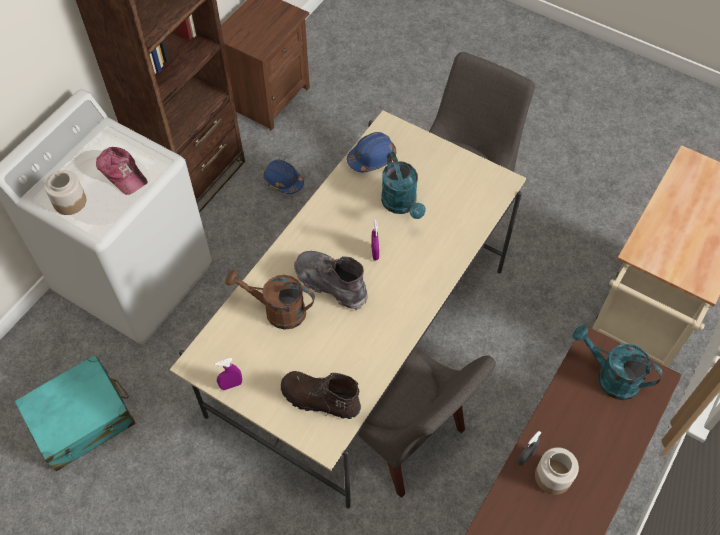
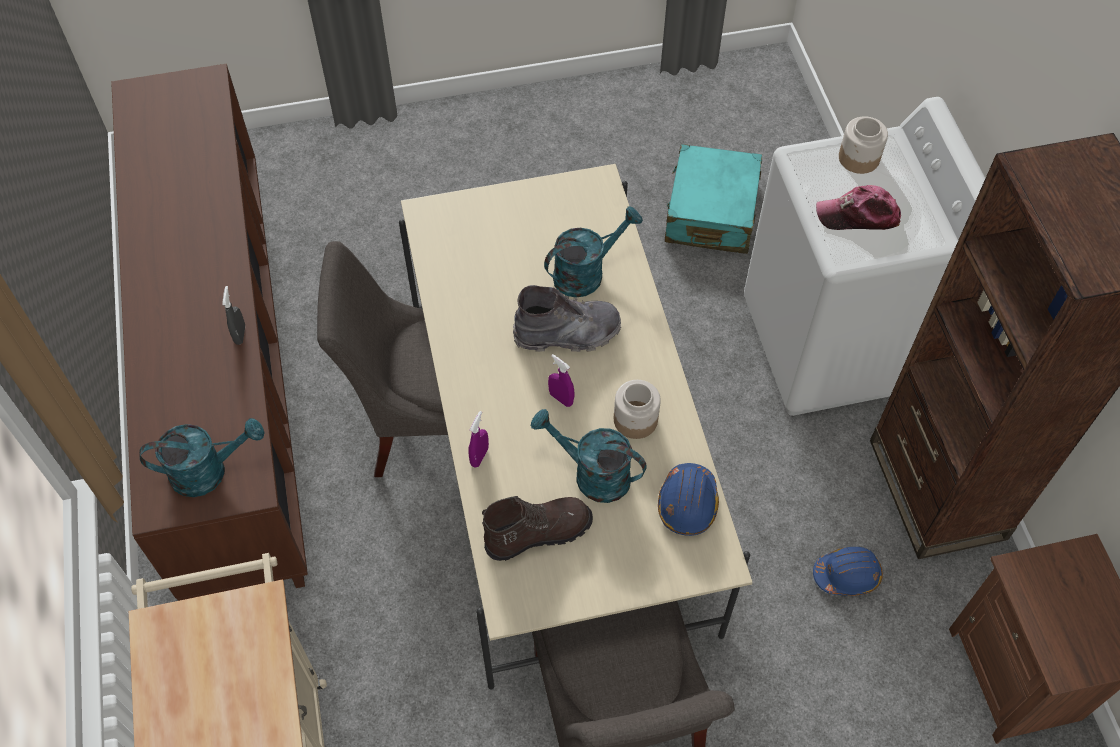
camera: 135 degrees right, 0 degrees up
(231, 385) = (551, 191): purple spray bottle -> purple spray bottle (479, 456)
(277, 311) = (586, 272): brown watering can -> turquoise watering can
(320, 400) = (464, 237): brown boot -> brown boot (537, 533)
(553, 476) = (202, 338): jar -> jar (635, 420)

